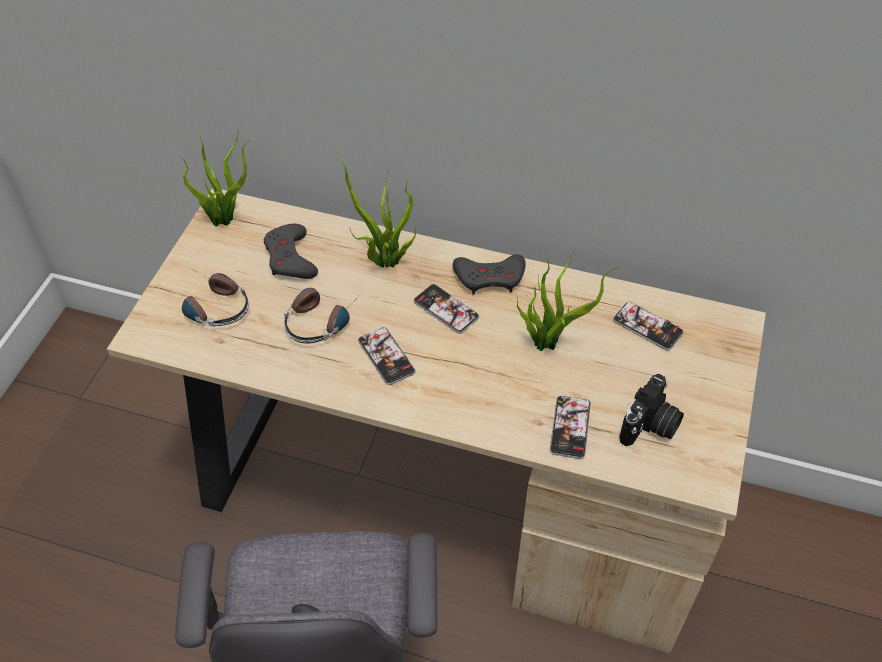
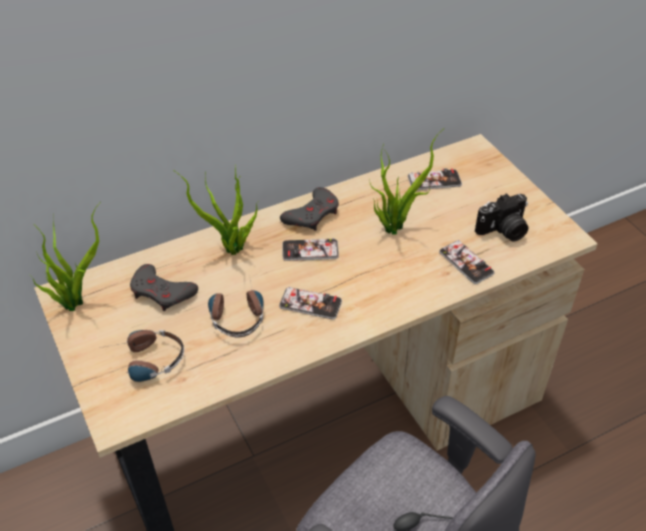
camera: 45 degrees left, 5 degrees down
(650, 426) = (503, 231): camera -> camera turned 75 degrees clockwise

